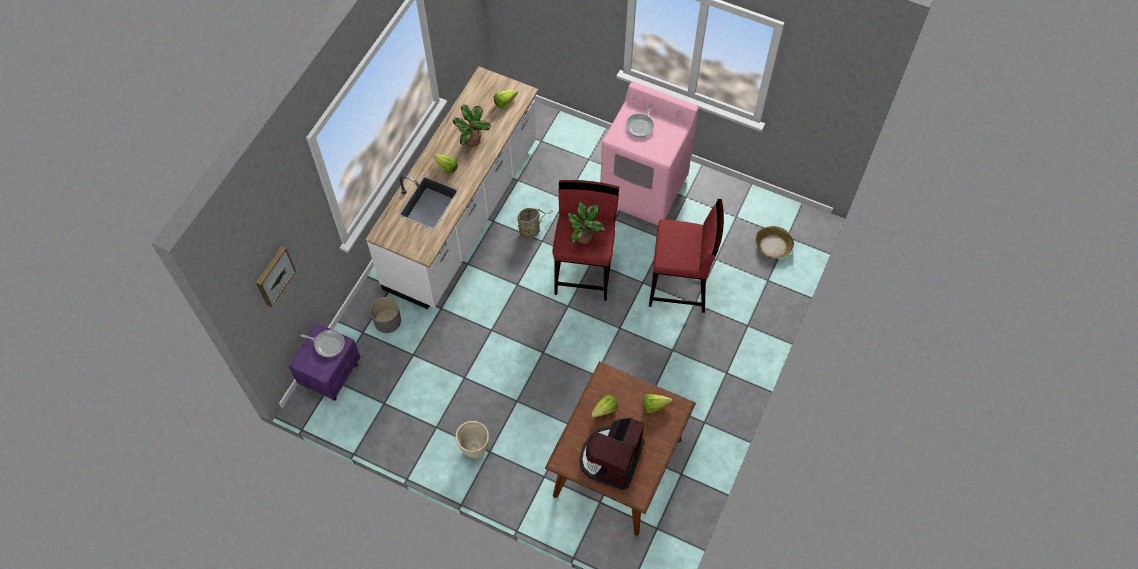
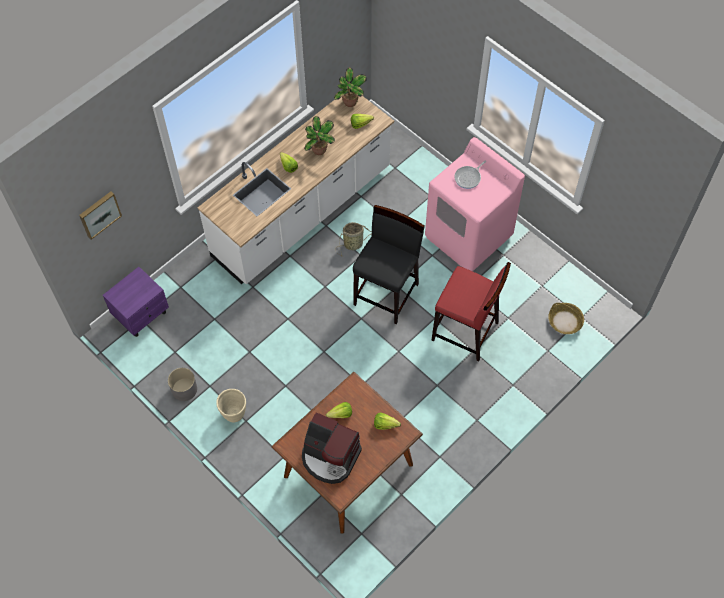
camera: 20 degrees right, 0 degrees up
(328, 344) = (141, 286): frying pan -> none
(387, 321) = (204, 284): grey planter -> grey planter (184, 389)
(584, 238) = (384, 262): potted plant -> potted plant (350, 103)
(584, 272) = (387, 294): red stool -> black stool
(611, 458) = (330, 457): coffee machine -> coffee machine turned 105 degrees counterclockwise

